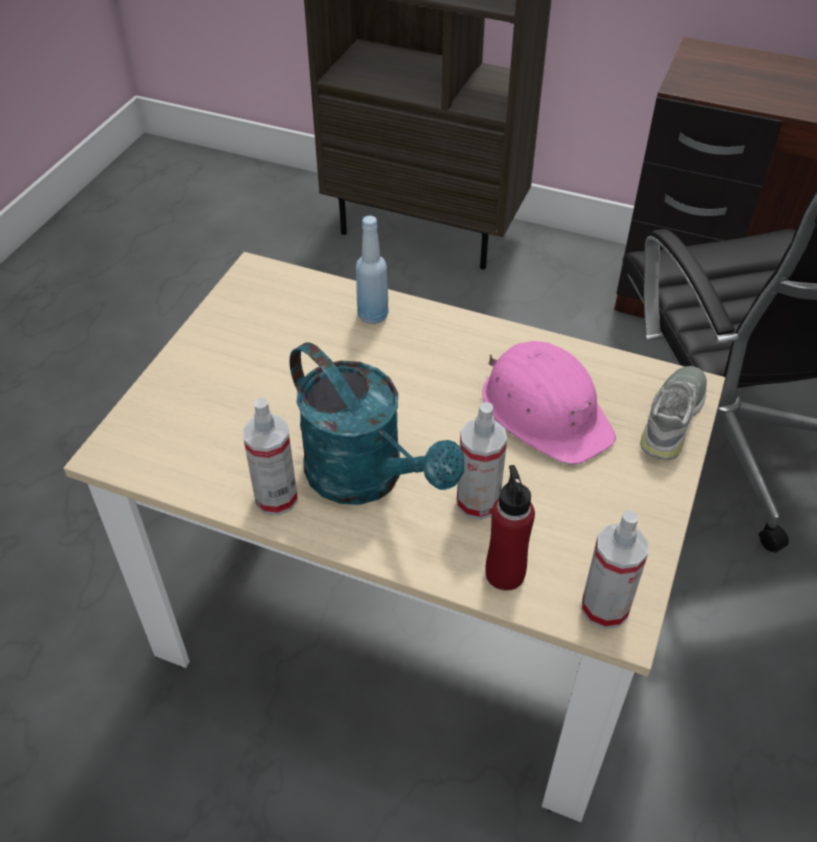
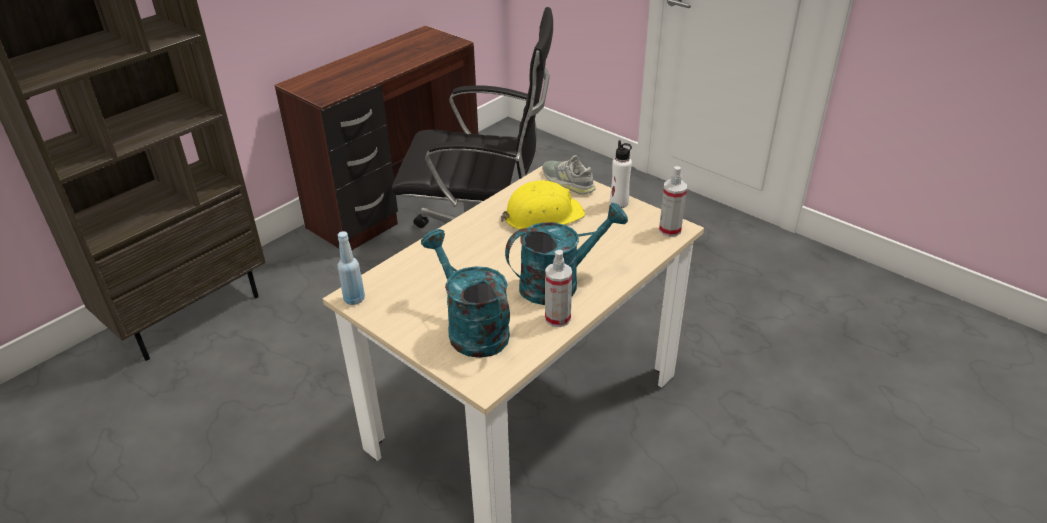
camera: 70 degrees left, 10 degrees down
(223, 406) = (471, 328): none -> turquoise watering can
(373, 315) = (429, 256): blue bottle -> blue bottle (354, 299)
(478, 502) = (593, 250): spray bottle -> none
(505, 573) = (640, 252): red bottle -> none
(545, 410) = (542, 215): pink hard hat -> yellow hard hat
(649, 508) = (619, 203): none -> white bottle

